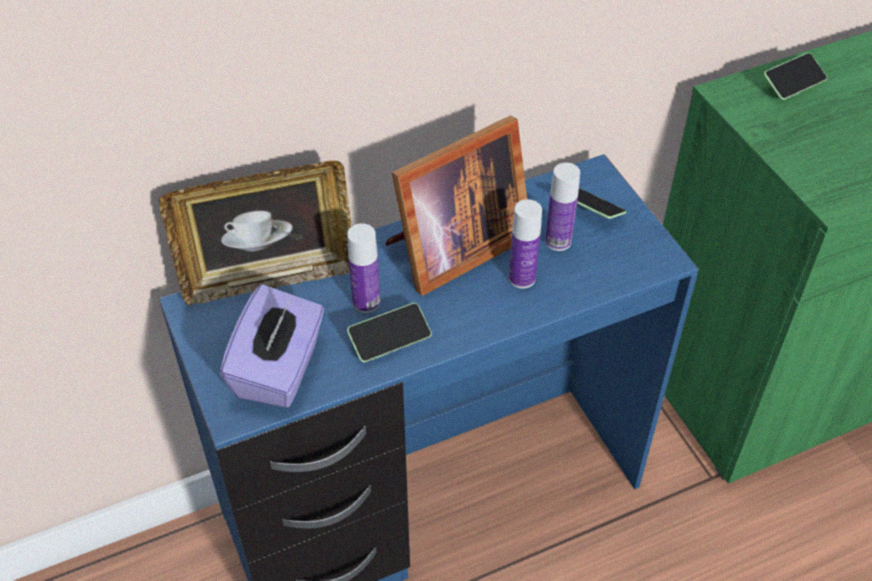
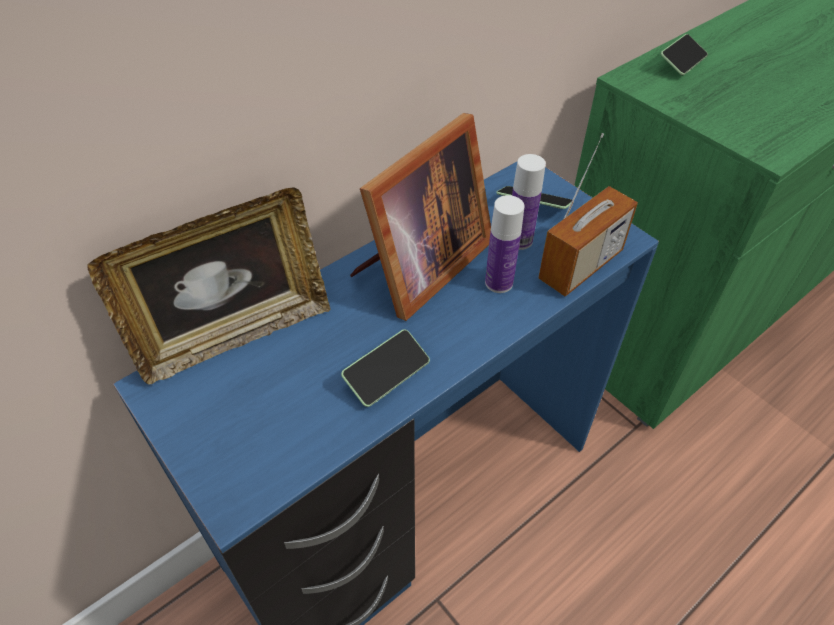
camera: 15 degrees left, 0 degrees up
(279, 369) = (274, 436): purple tissue box -> none
(366, 302) = (348, 339): bottle -> none
(608, 278) = (581, 266): none -> radio

